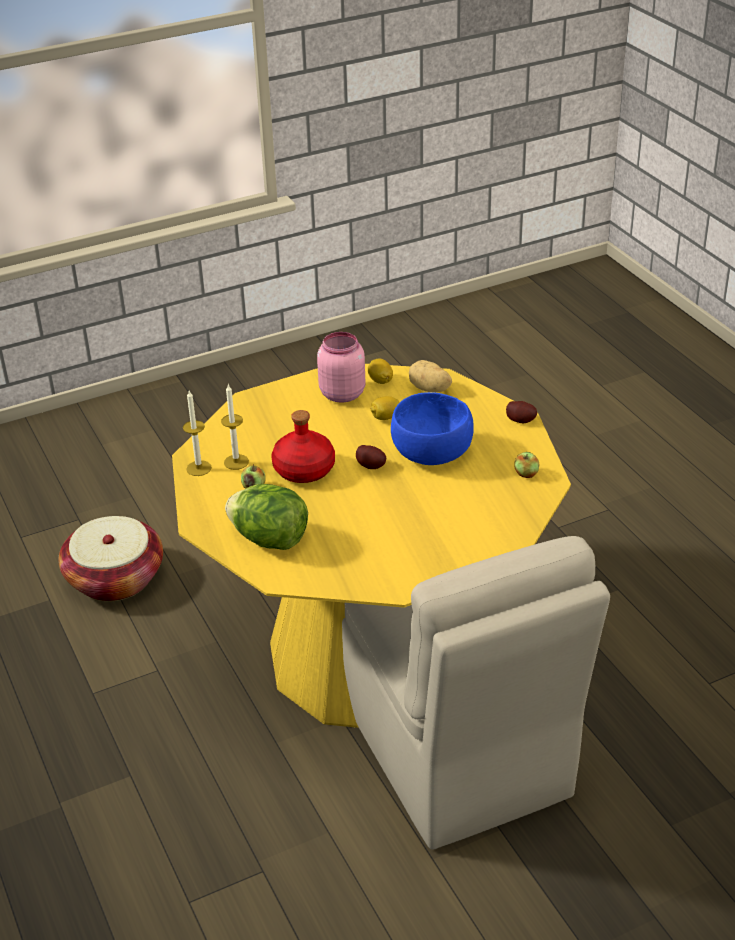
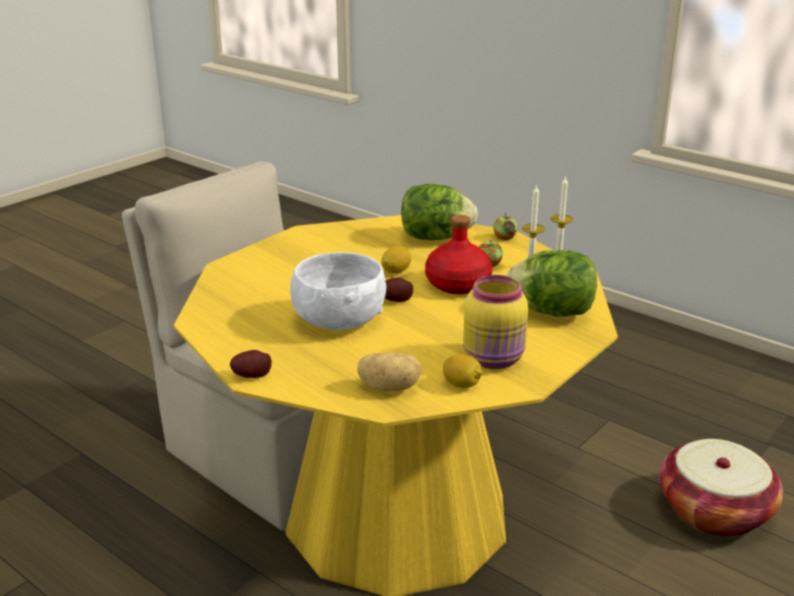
camera: 155 degrees right, 10 degrees down
(258, 422) = (552, 312): none -> lettuce
(341, 393) = (495, 359): pink jar -> yellow jar
(385, 417) = (418, 344): lemon -> lemon (396, 271)
(432, 453) = (338, 321): blue bowl -> white bowl
(526, 474) = (225, 323): apple -> apple (504, 238)

